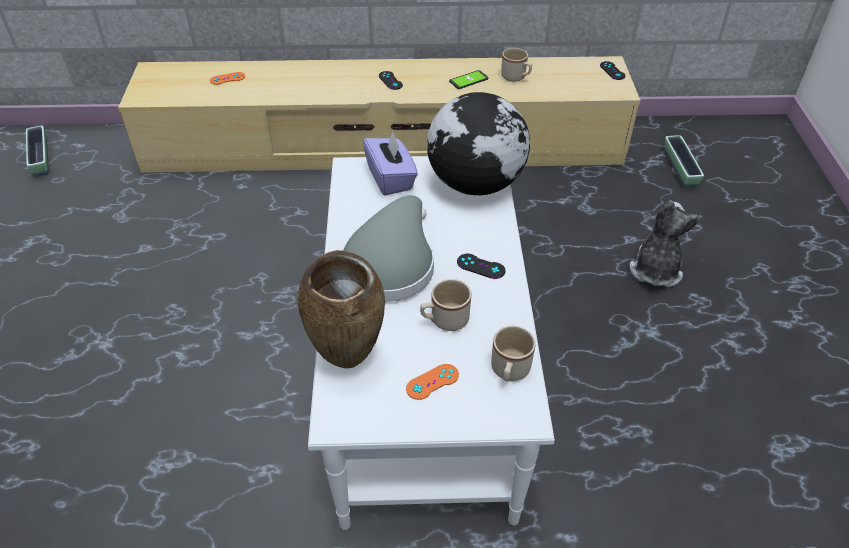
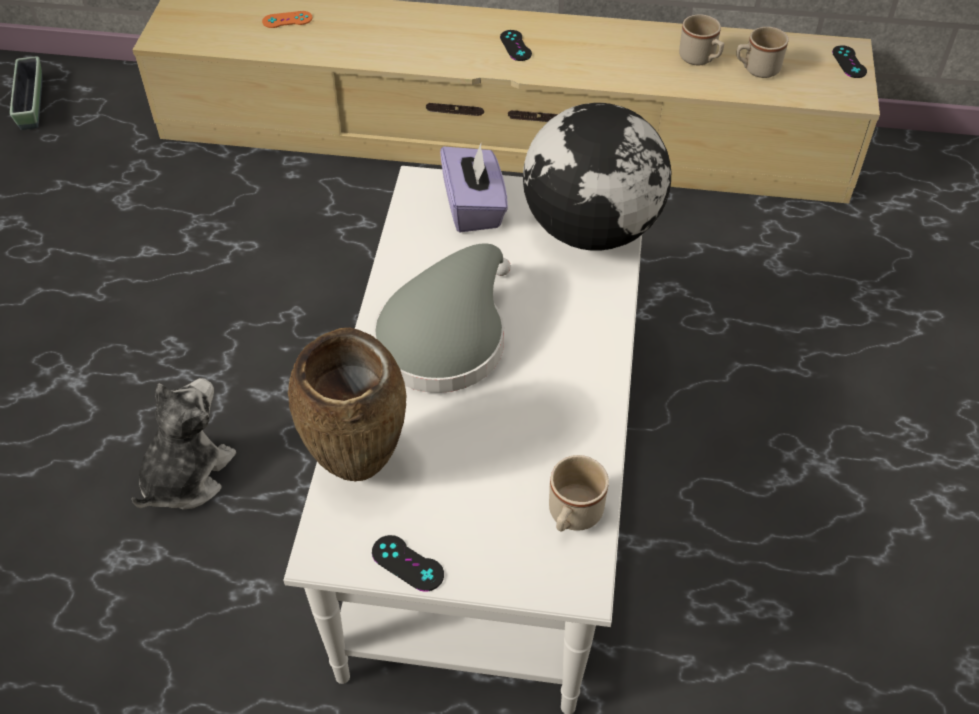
camera: 10 degrees right, 5 degrees up
(432, 382) = (465, 515): orange game controller -> none
(444, 320) = (501, 429): beige mug -> beige mug (756, 69)
(468, 80) = (629, 57): phone -> none
(481, 266) = (569, 356): black game controller -> black game controller (407, 563)
(655, 270) = (856, 373): plush toy -> plush toy (186, 475)
(680, 169) = (933, 220): planter -> none

